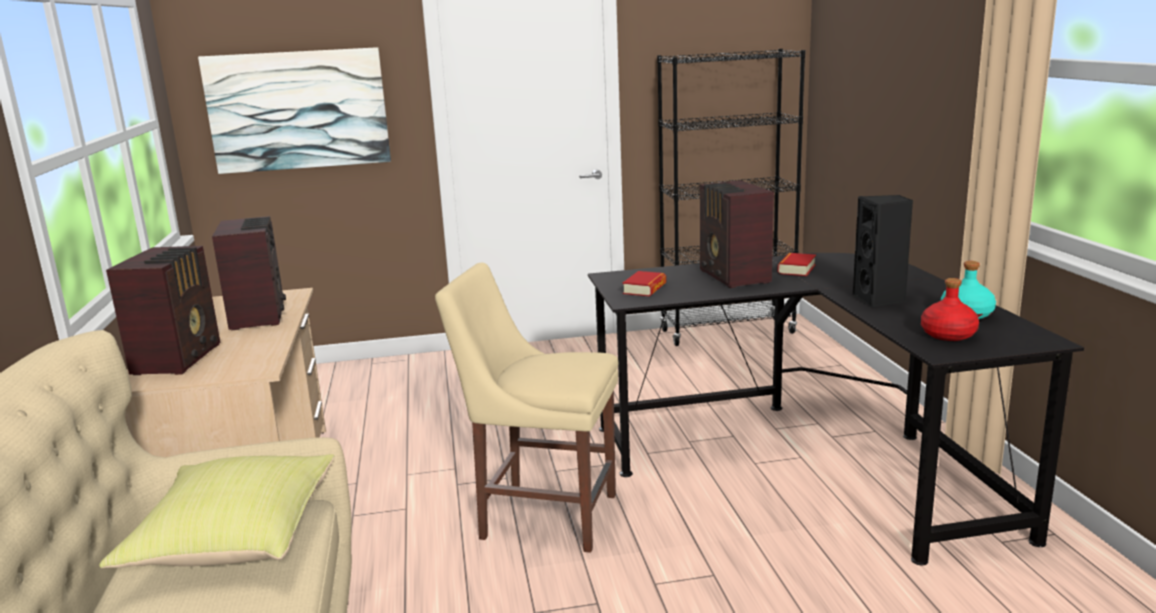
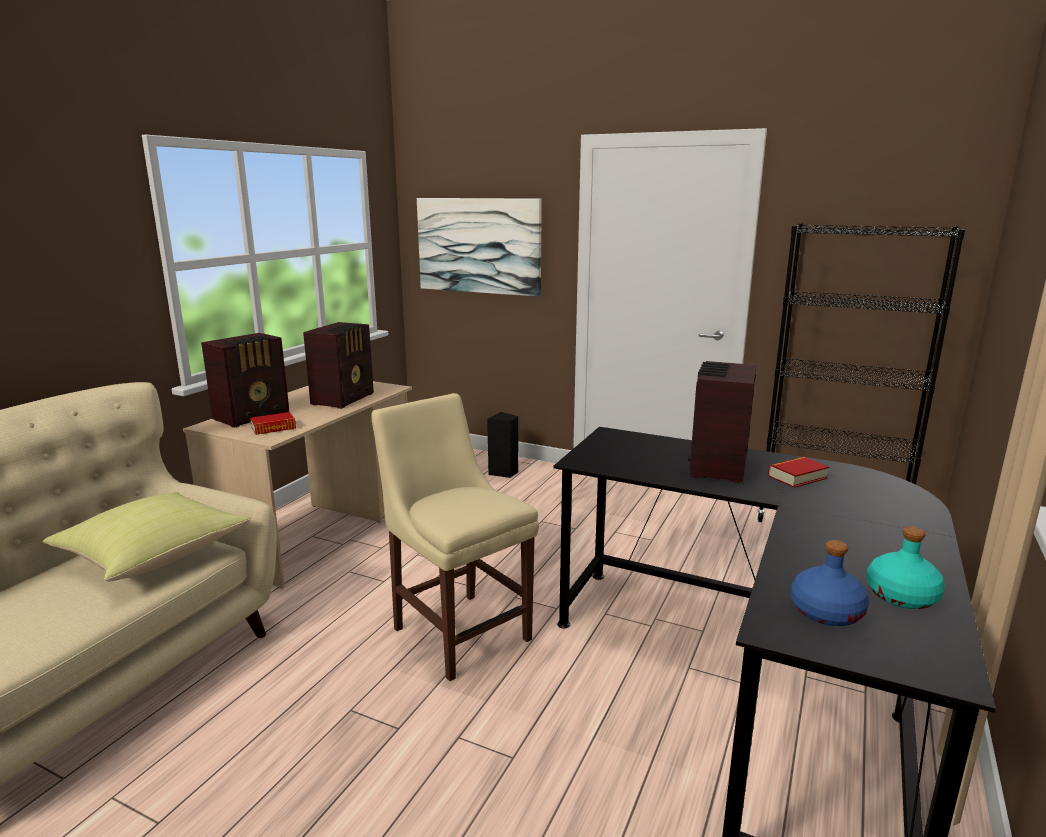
camera: 35 degrees right, 0 degrees up
(644, 289) = (615, 454): book -> book (273, 428)
(879, 299) = (825, 540): black speaker -> black speaker (504, 473)
(947, 334) = (825, 611): red bottle -> blue bottle

